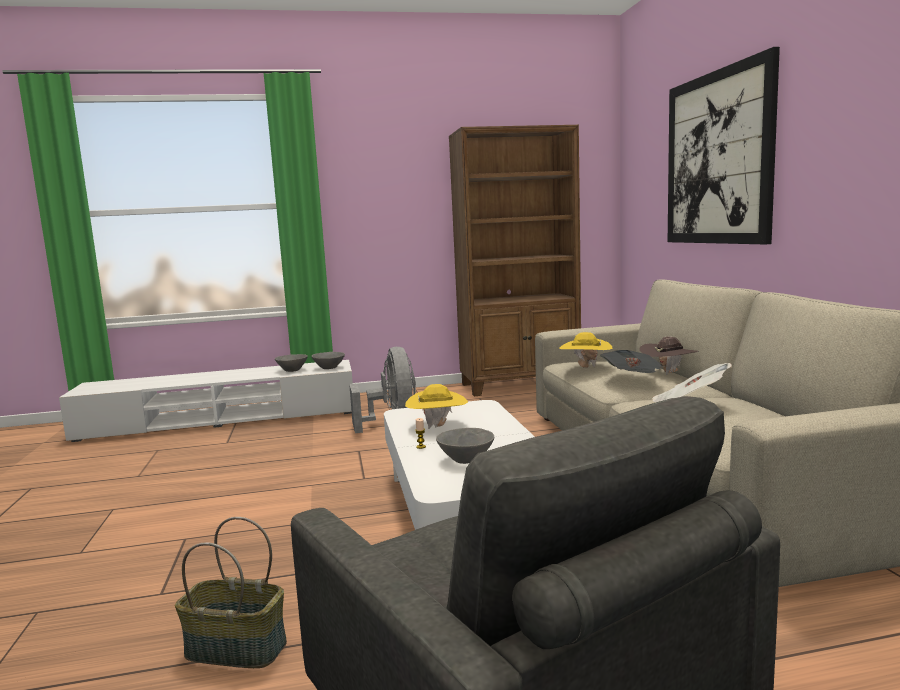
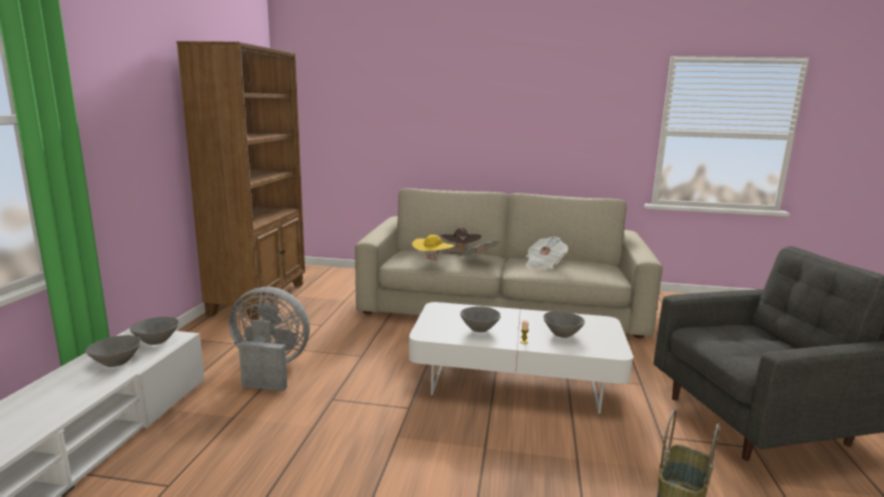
camera: 70 degrees left, 5 degrees up
(438, 426) = (480, 329): yellow hat -> grey bowl
(718, 158) = (415, 101): picture -> none

